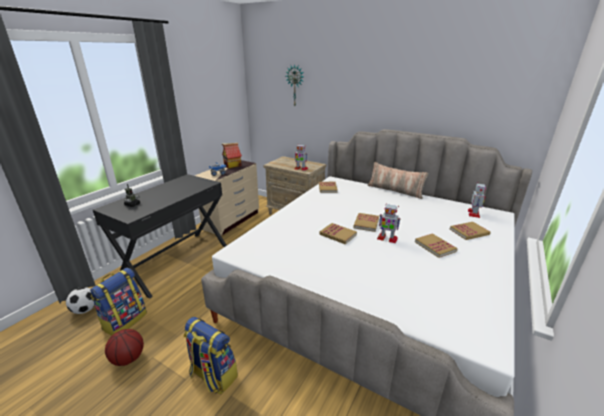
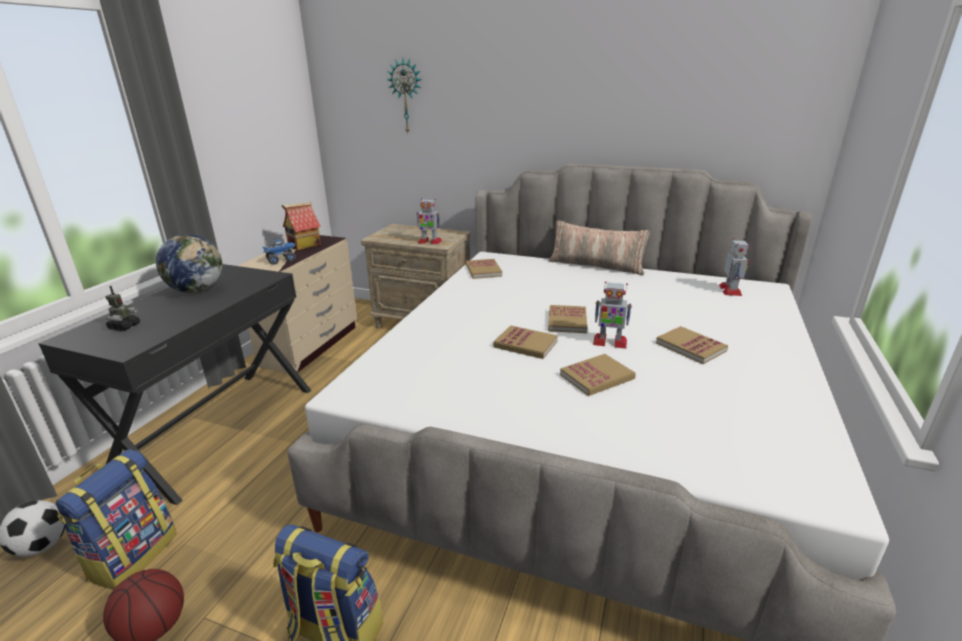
camera: 10 degrees left, 0 degrees up
(171, 188) = (197, 290): none -> globe
(469, 232) = (734, 319): book -> book (597, 377)

